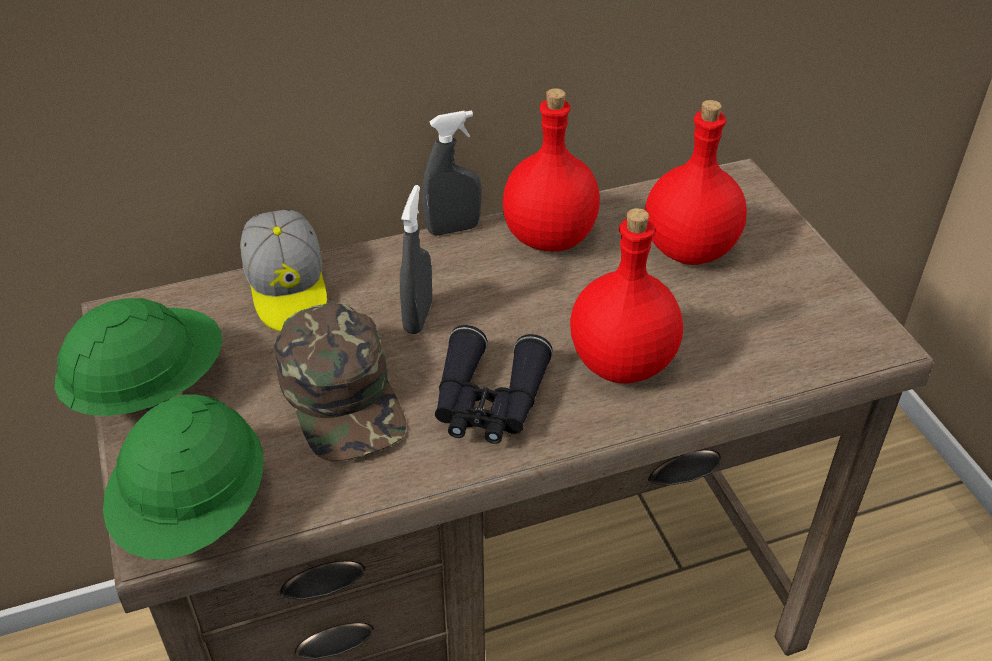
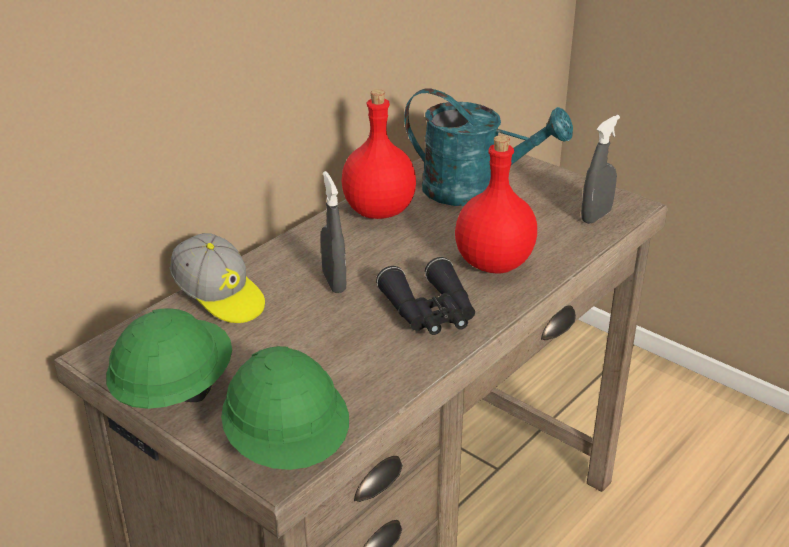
camera: 30 degrees left, 10 degrees down
(343, 395) = (327, 343): green cap -> none
(453, 229) = (306, 225): grey spray bottle -> grey spray bottle (596, 216)
(688, 248) = (475, 191): red bottle -> turquoise watering can

